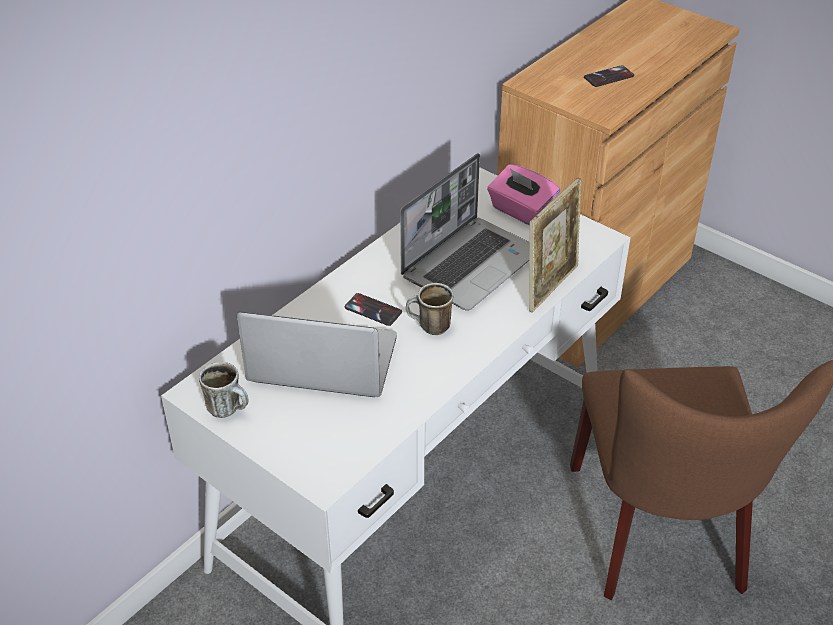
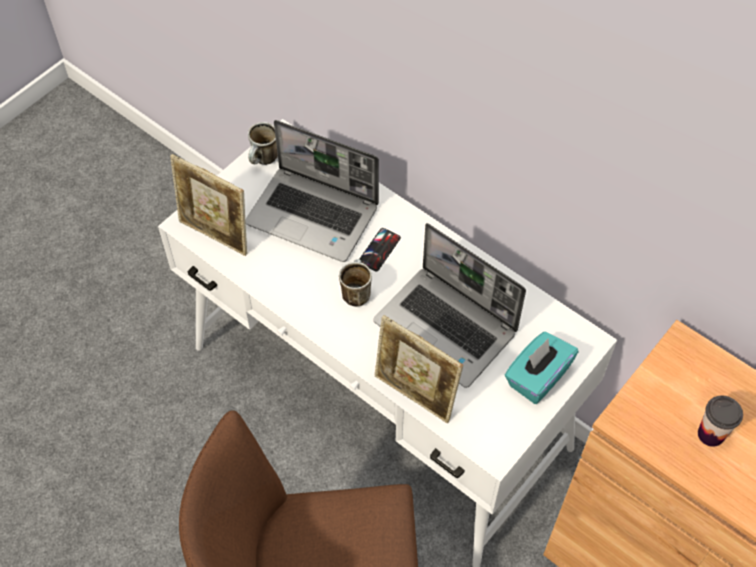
camera: 90 degrees right, 15 degrees up
(320, 362) = (314, 215): laptop -> laptop turned 105 degrees clockwise
(345, 450) = (216, 235): none -> picture frame
(521, 211) = (537, 377): pink tissue box -> turquoise tissue box
(609, 77) = (710, 434): phone -> cup

